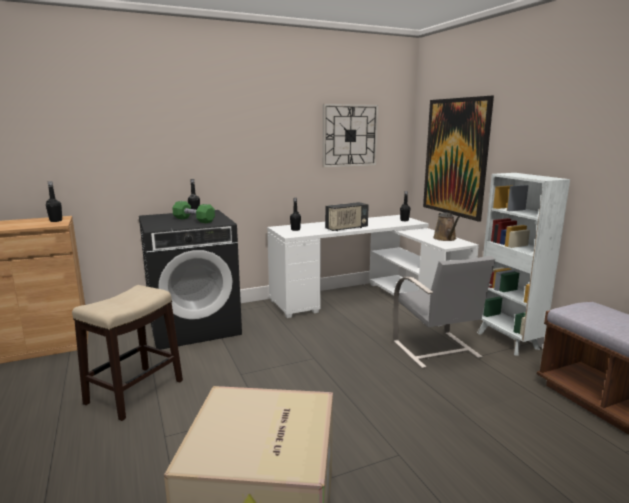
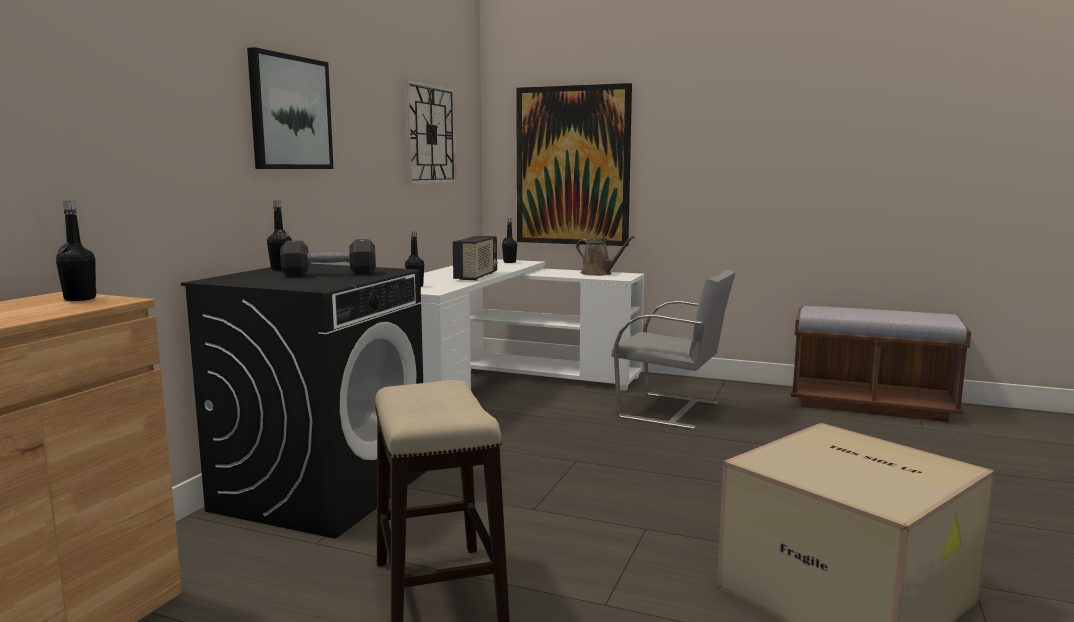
camera: 45 degrees left, 5 degrees down
(194, 220) = (329, 274): green dumbbell -> black dumbbell
(218, 131) = (290, 113): none -> picture
(508, 341) = (707, 384): white bookcase -> none

